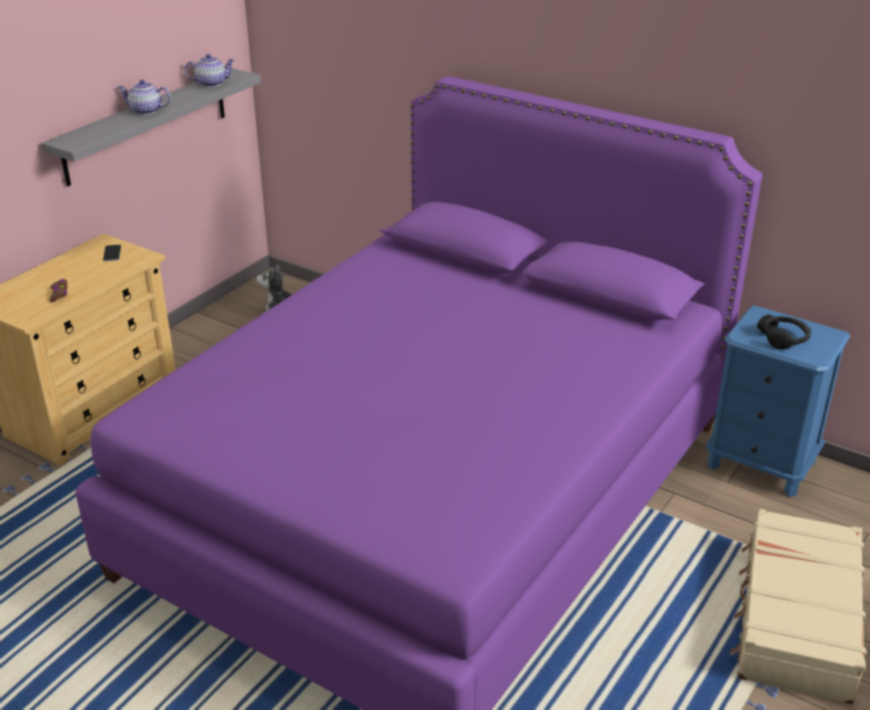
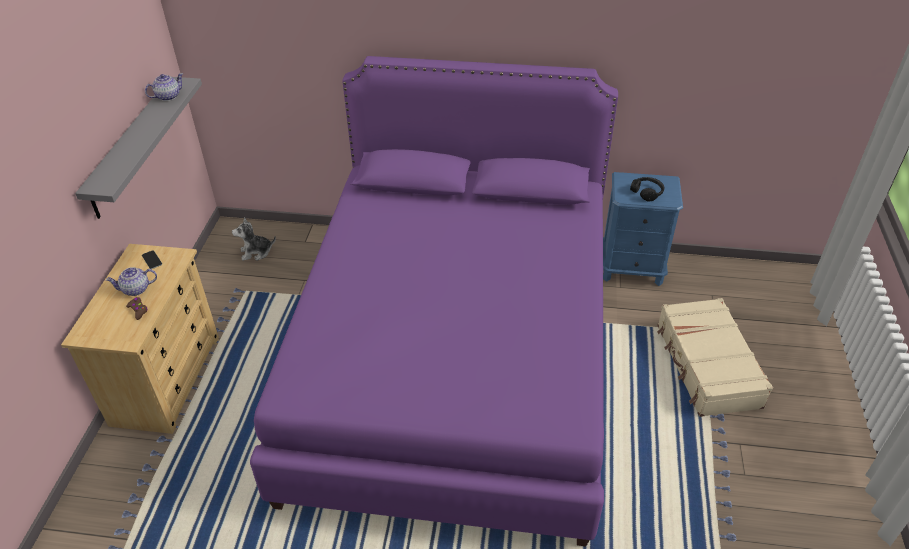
camera: 25 degrees left, 10 degrees up
(146, 111) = (138, 137): teapot -> teapot (136, 289)

